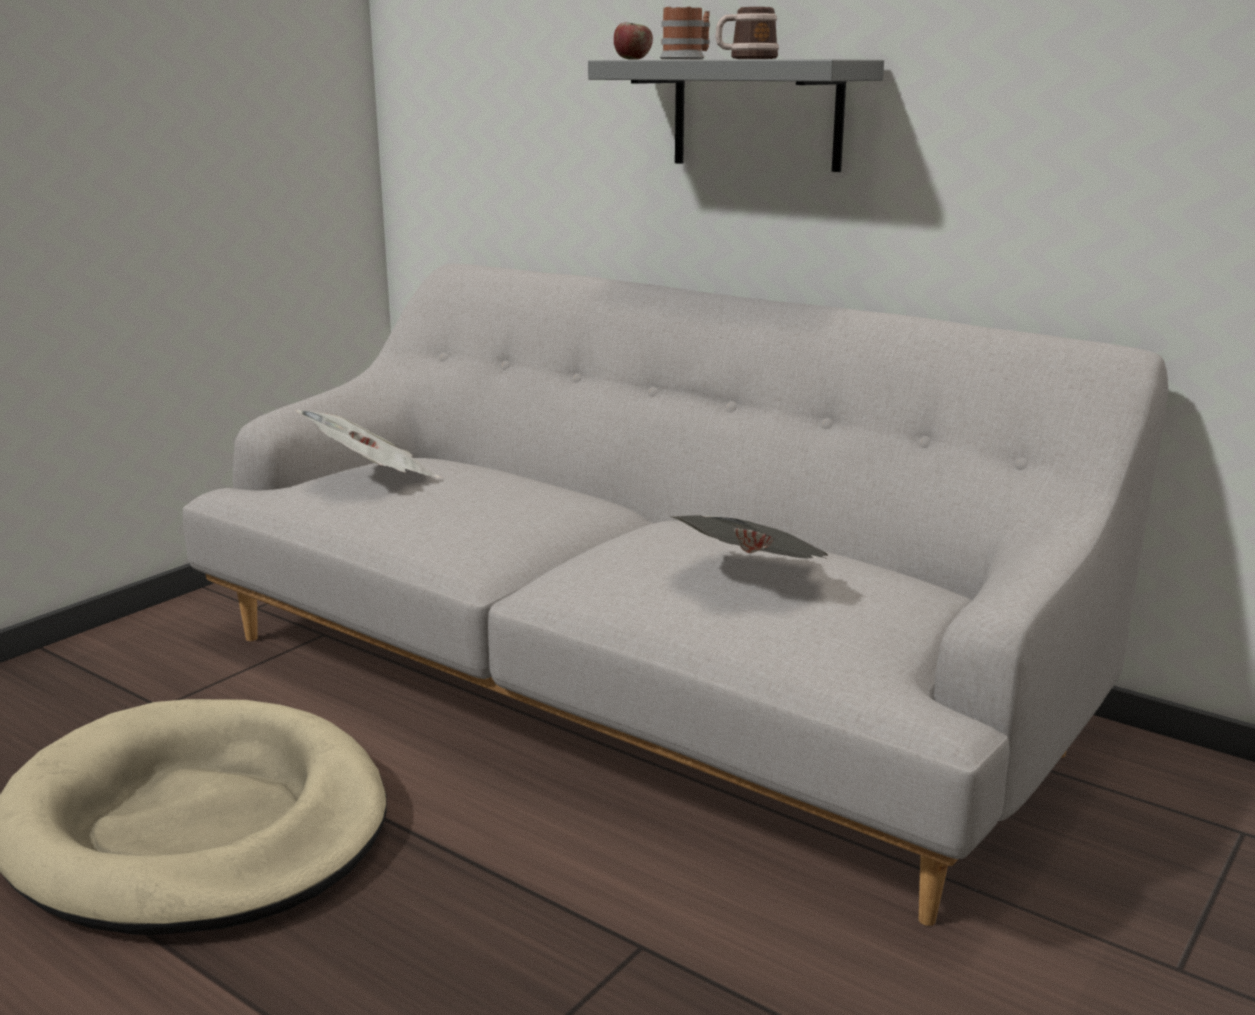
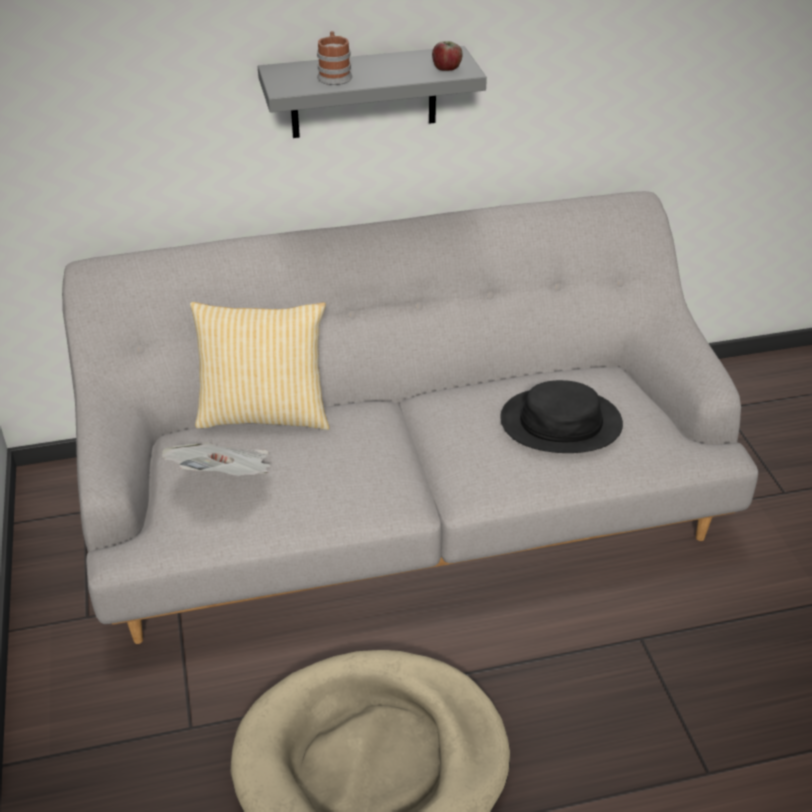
camera: 50 degrees left, 20 degrees up
(501, 465) = (265, 413): none -> pillow
(633, 59) = (292, 84): apple -> apple (447, 69)
(746, 58) = (389, 70): mug -> none
(753, 579) = (560, 422): newspaper -> black hat

